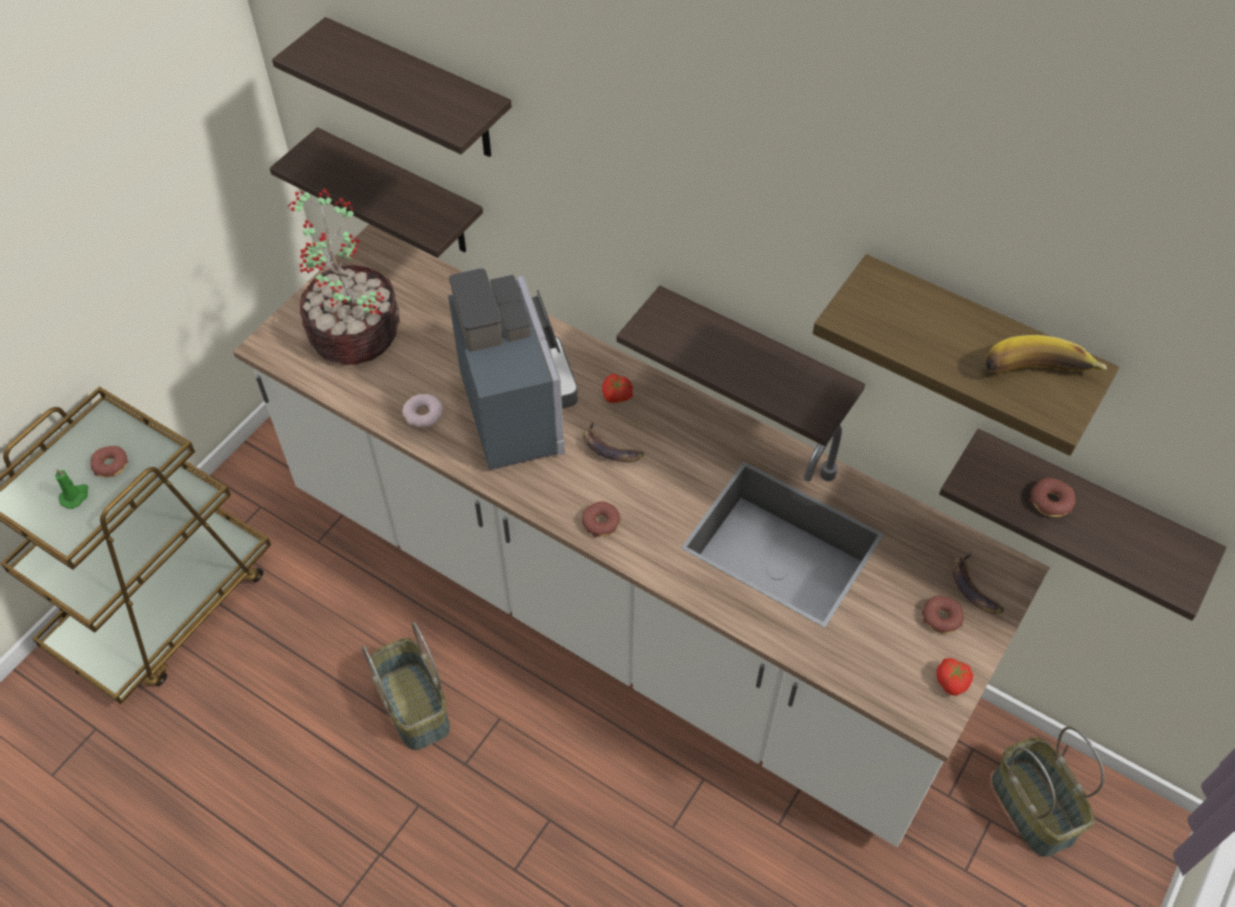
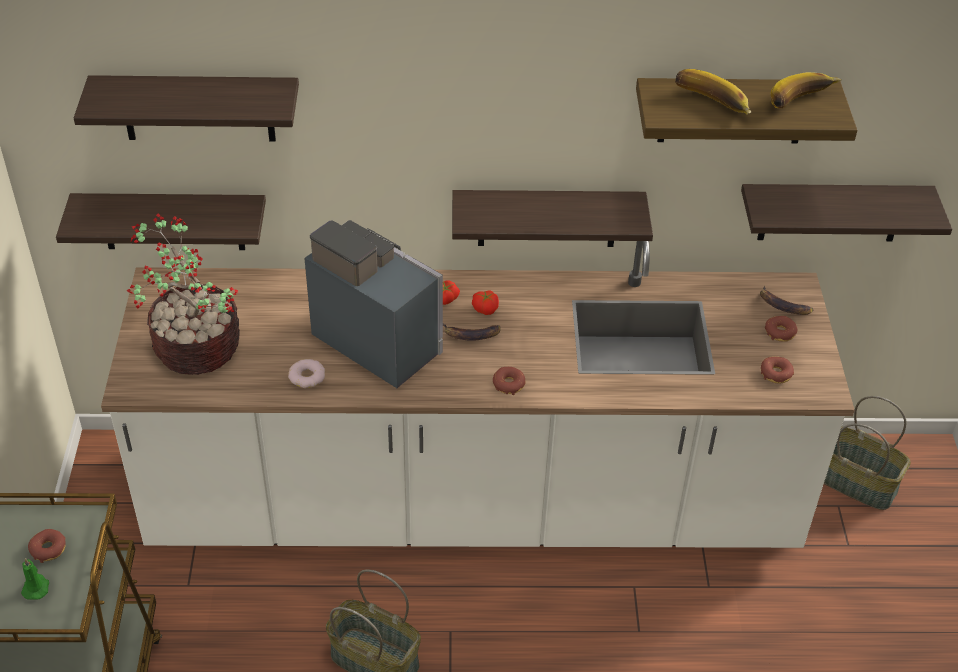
camera: 35 degrees left, 10 degrees down
(917, 328) = (710, 106): none -> banana
(952, 681) = (818, 365): tomato -> tomato (486, 308)
(1051, 502) = (821, 205): donut -> donut (776, 373)

